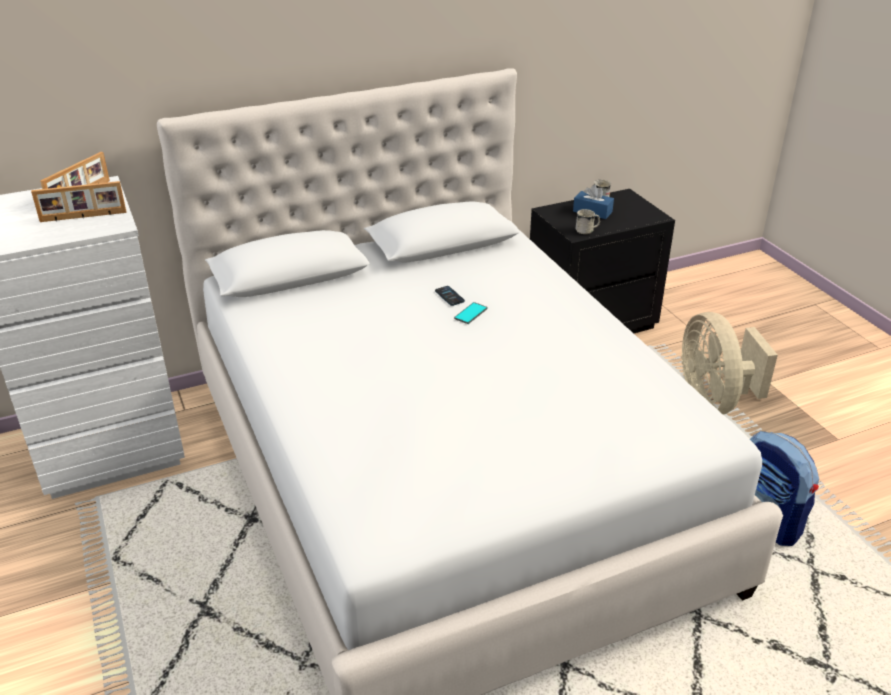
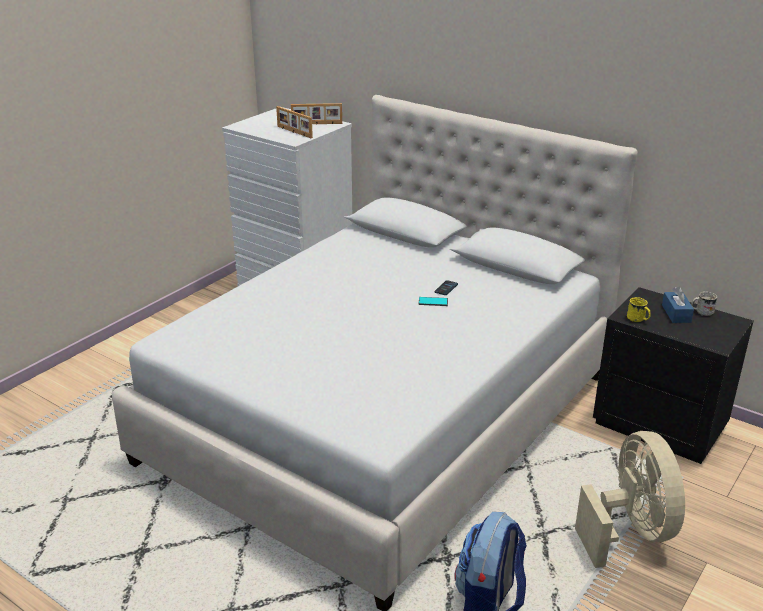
camera: 60 degrees right, 5 degrees down
(587, 230) = (638, 319): white mug -> yellow mug
(713, 401) = (630, 531): beige fan -> beige fan turned 120 degrees clockwise

